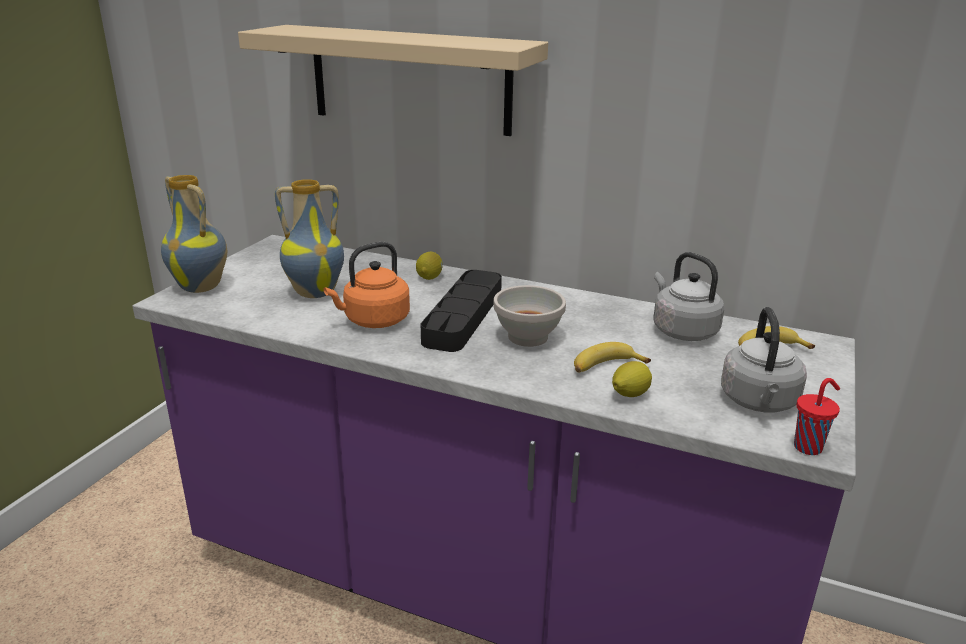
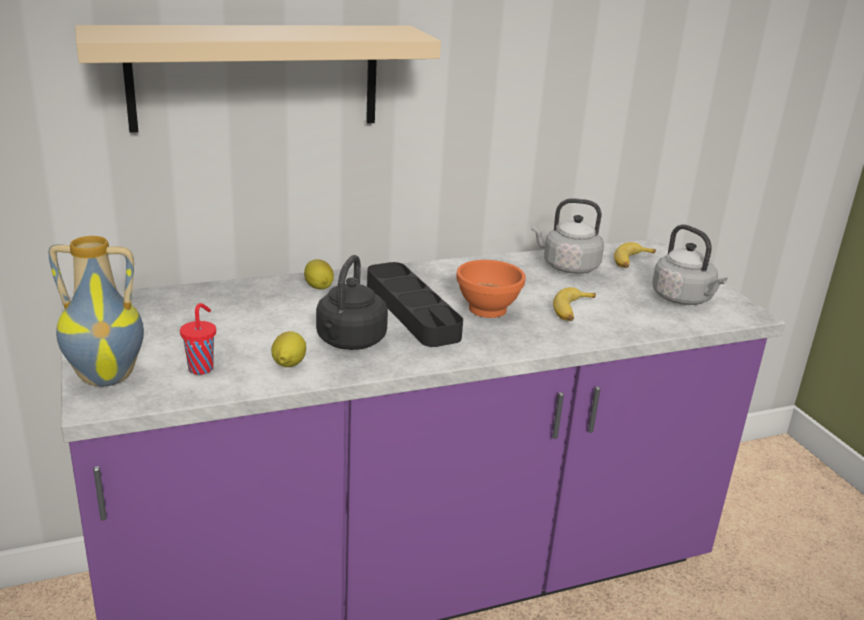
camera: 45 degrees left, 0 degrees up
(315, 292) = (243, 337): vase -> none
(373, 321) = (349, 342): orange kettle -> black kettle
(529, 337) = (488, 309): white bowl -> orange bowl
(629, 394) = (617, 324): lemon -> lemon (288, 365)
(809, 447) = (746, 316): red cup -> red cup (202, 368)

